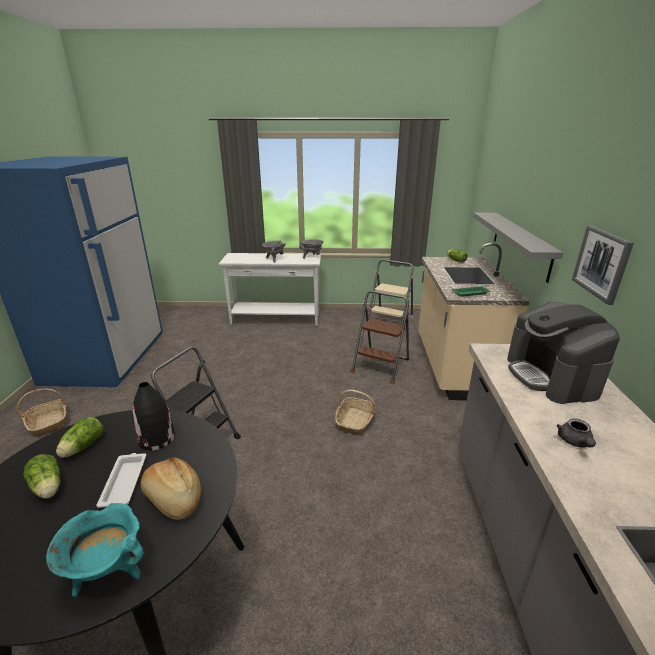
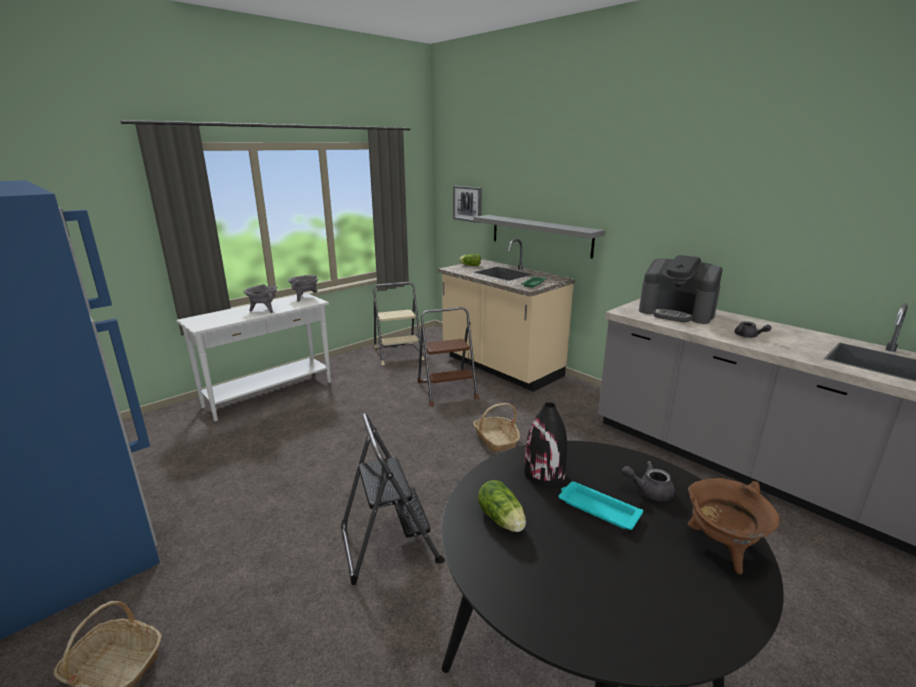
camera: 45 degrees left, 5 degrees down
(48, 488) = (556, 559): lettuce -> none
(109, 572) = (721, 548): turquoise cooking pot -> brown cooking pot
(125, 481) = (597, 509): white tray -> turquoise tray
(172, 498) = (648, 491): bread -> grey teapot
(602, 263) = (655, 228): picture -> picture (467, 203)

